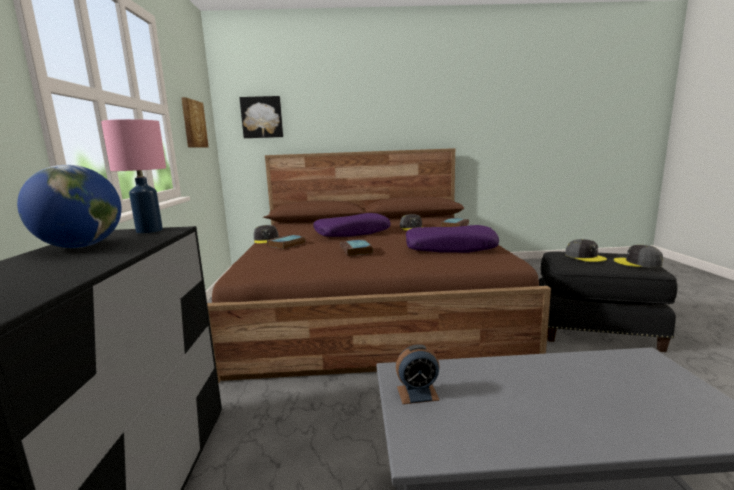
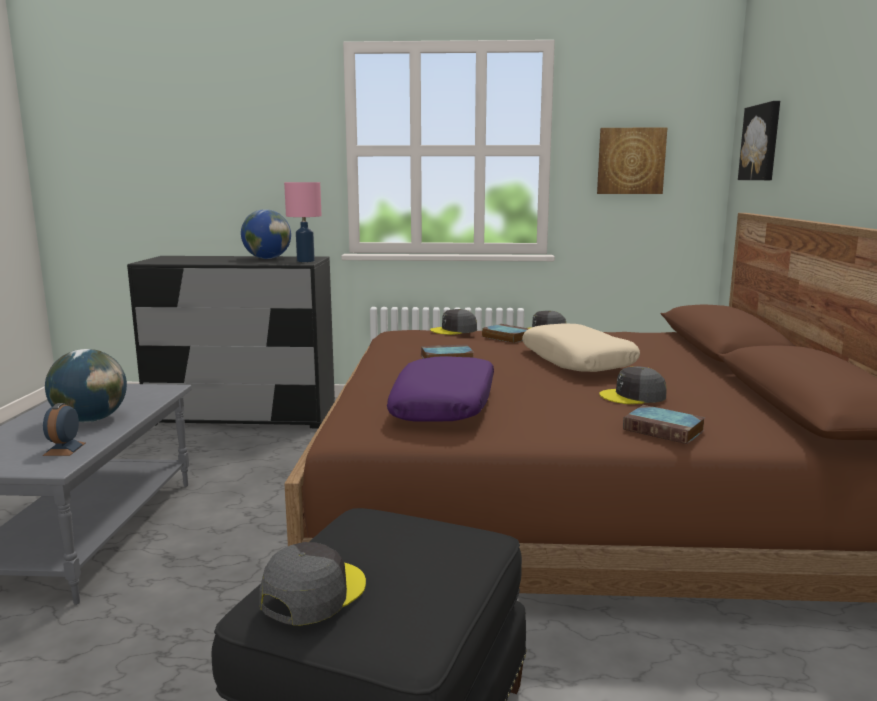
camera: 95 degrees right, 0 degrees up
(352, 233) = (578, 361): purple pillow -> beige pillow
(417, 393) = (136, 390): alarm clock -> alarm clock (64, 449)
(539, 385) = (90, 420): none -> globe
(585, 256) = (401, 543): grey cap -> grey cap (454, 330)

